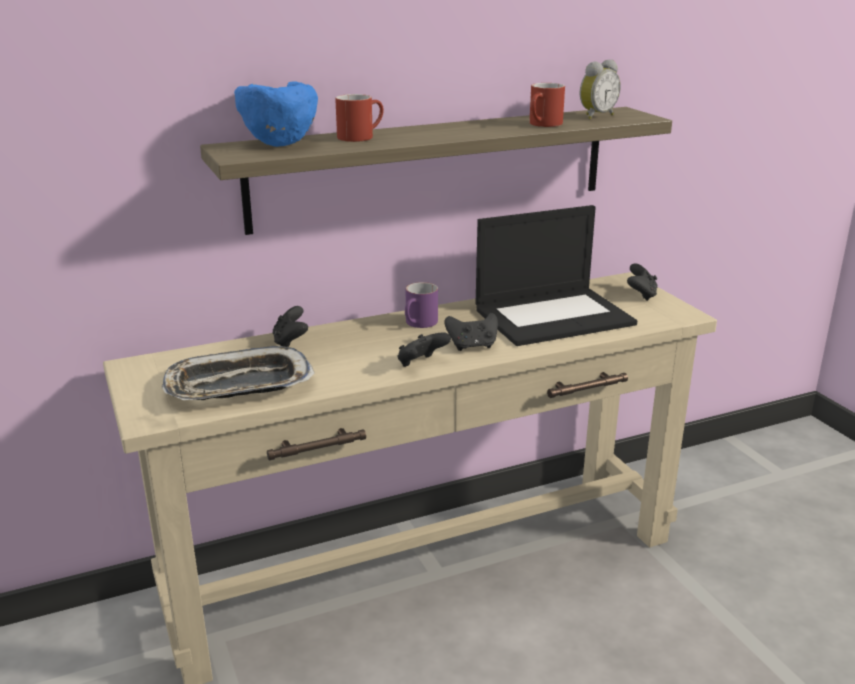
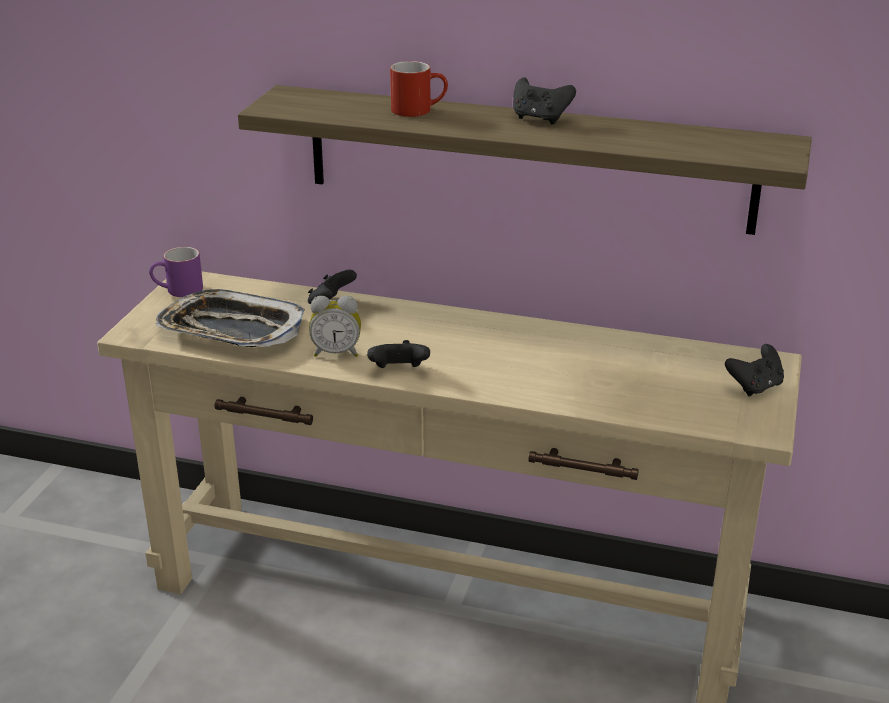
camera: 40 degrees right, 5 degrees up
(278, 144) = (332, 101): blue bowl -> none
(419, 324) = (465, 330): purple mug -> purple mug (178, 291)
(472, 346) = (474, 372): black game controller -> black game controller (540, 119)
(543, 125) = (633, 141): red mug -> none
(554, 316) = (611, 373): laptop -> none
(595, 116) = (726, 143): alarm clock -> alarm clock (336, 352)

